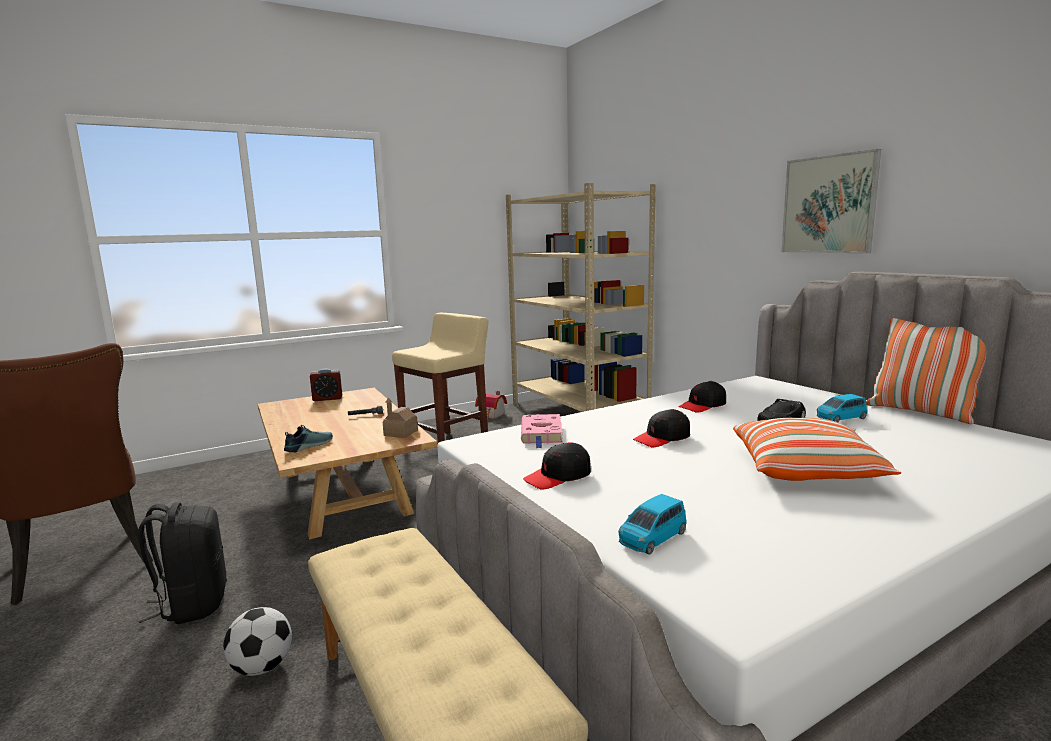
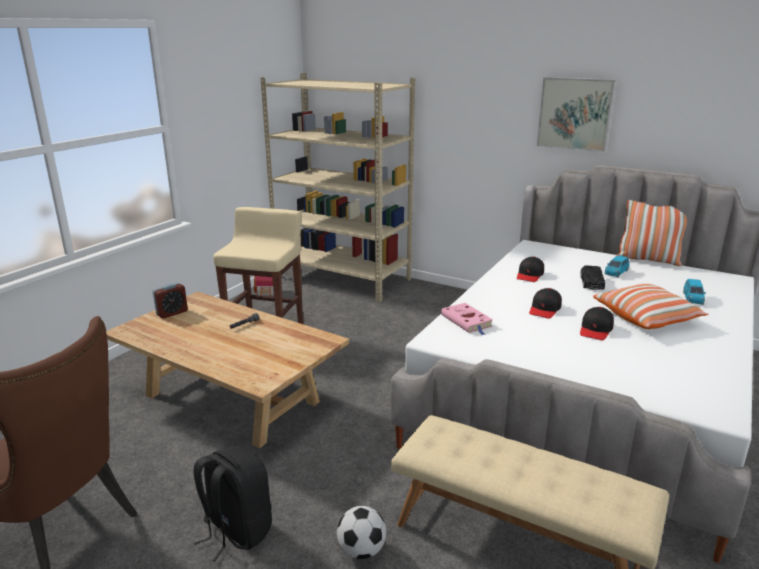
camera: 30 degrees left, 10 degrees up
(308, 446) = (245, 368): shoe -> none
(400, 433) = (307, 337): toy house -> none
(558, 477) = (531, 355): black cap -> black cap (596, 330)
(652, 538) = (637, 384): blue toy car -> blue toy car (693, 298)

